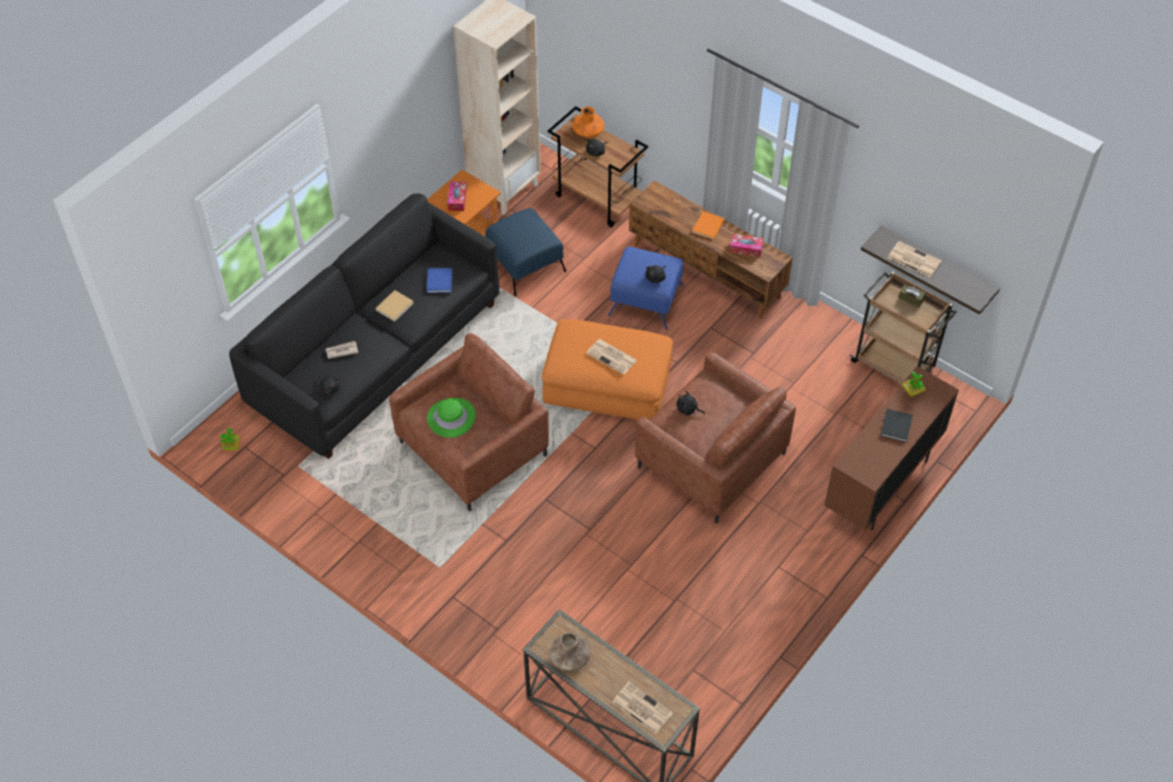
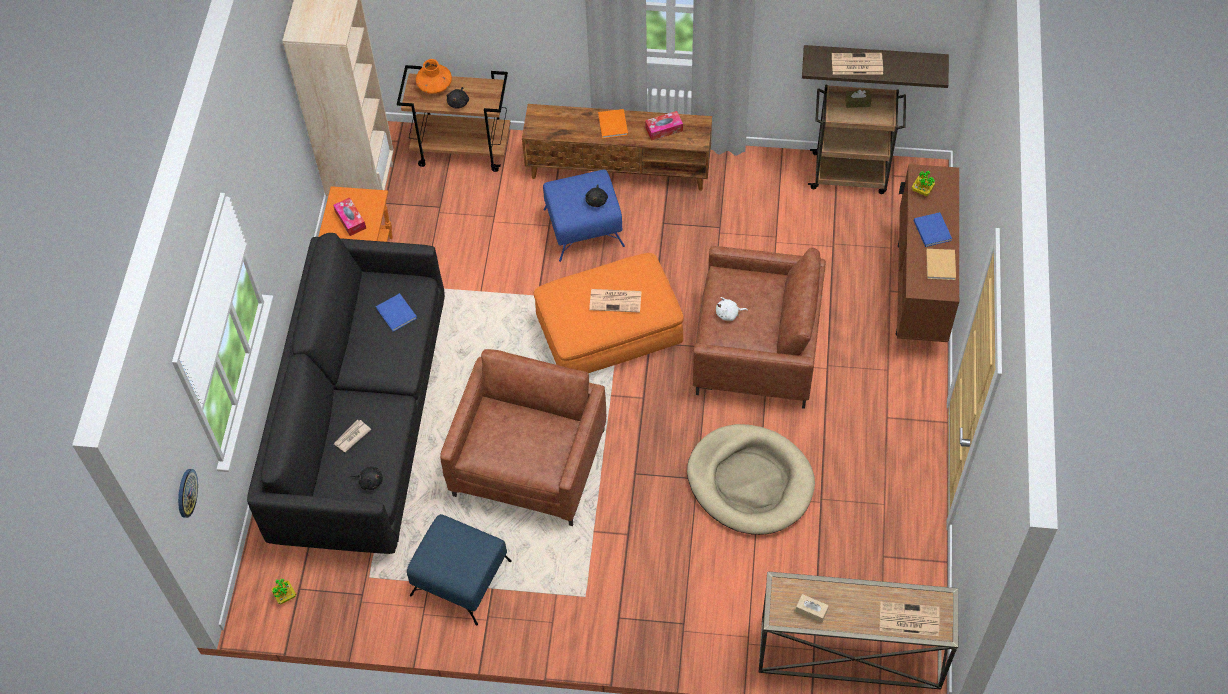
camera: 30 degrees left, 5 degrees up
(168, 309) = (186, 493): none -> wall clock
(395, 306) = (371, 362): beige book -> beige book (940, 264)
(451, 418) = (514, 444): green hat -> none
(525, 264) = (440, 251): blue ottoman -> blue ottoman (460, 577)
(570, 657) = (811, 611): brown vase -> beige tissue box
(629, 554) = (750, 482): none -> beige dog bed
(688, 409) = (728, 314): black plush toy -> white plush toy
(896, 425) = (932, 229): black book -> blue book

